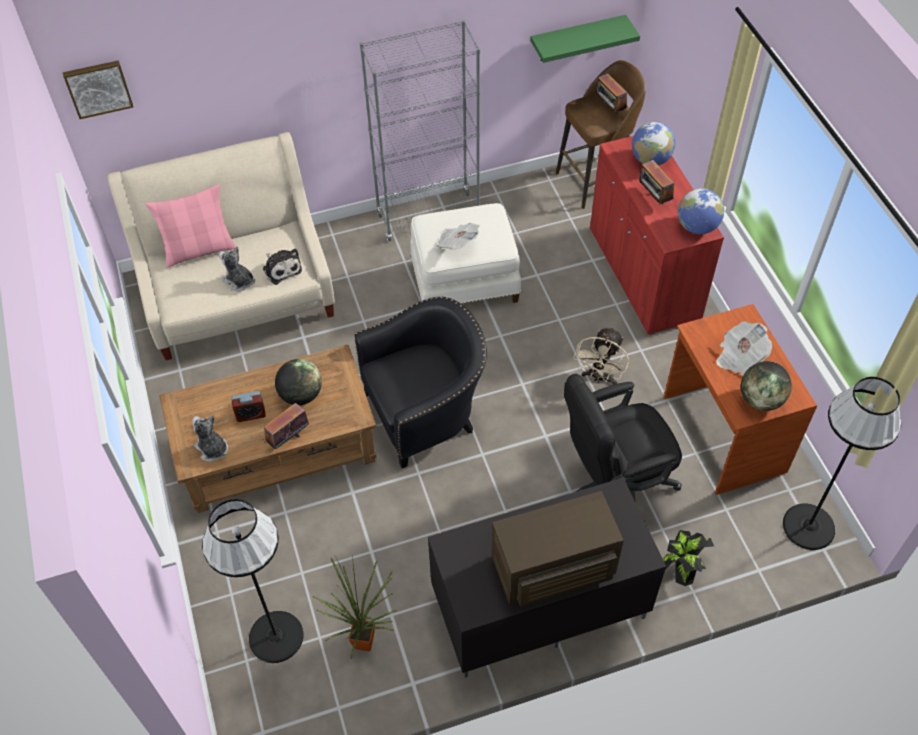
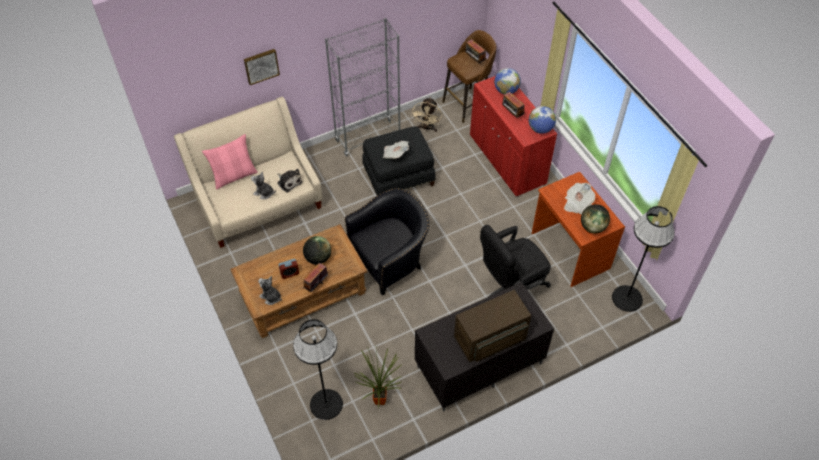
camera: 10 degrees left, 0 degrees up
(98, 88) = (170, 84): picture -> picture (261, 66)
(464, 281) = (398, 176): white ottoman -> black ottoman
(577, 38) = (451, 20): green shelf -> none
(600, 378) = (491, 226): beige fan -> beige fan (427, 128)
(681, 568) = (558, 332): potted plant -> none

